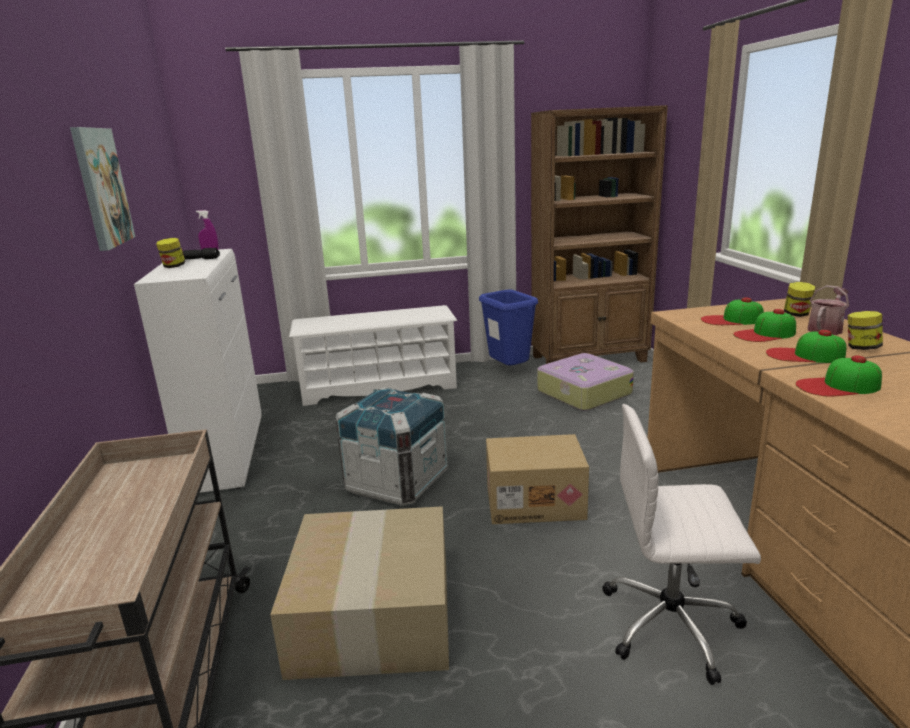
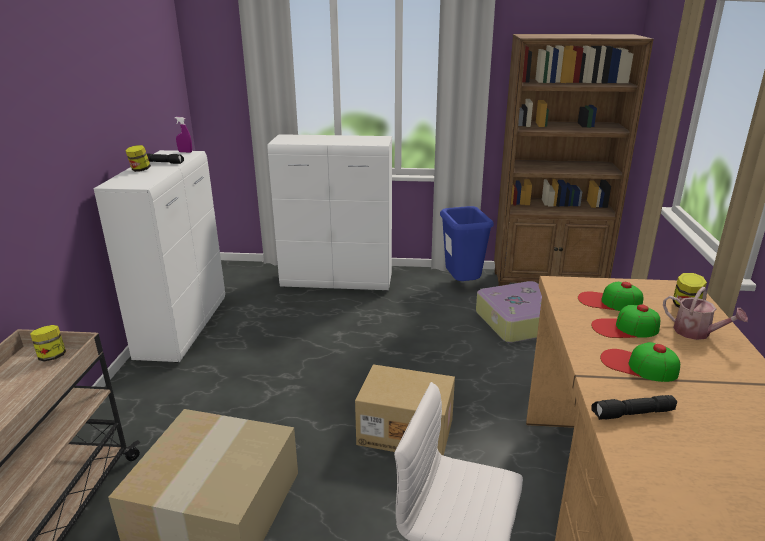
camera: 15 degrees right, 5 degrees up
(101, 187) = (68, 108): picture -> none
(379, 387) = (338, 282): white shoe rack -> white cabinet
(397, 482) = (300, 383): crate -> none
(826, 329) = (697, 333): watering can -> watering can turned 75 degrees clockwise
(838, 386) = (632, 414): cap -> black flashlight
(861, 348) = (709, 367): jar -> jar (52, 357)

